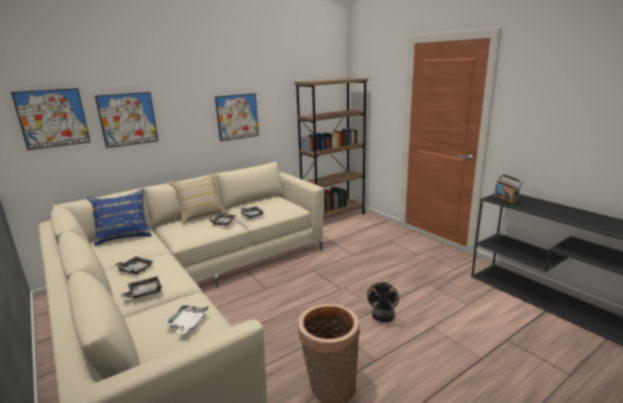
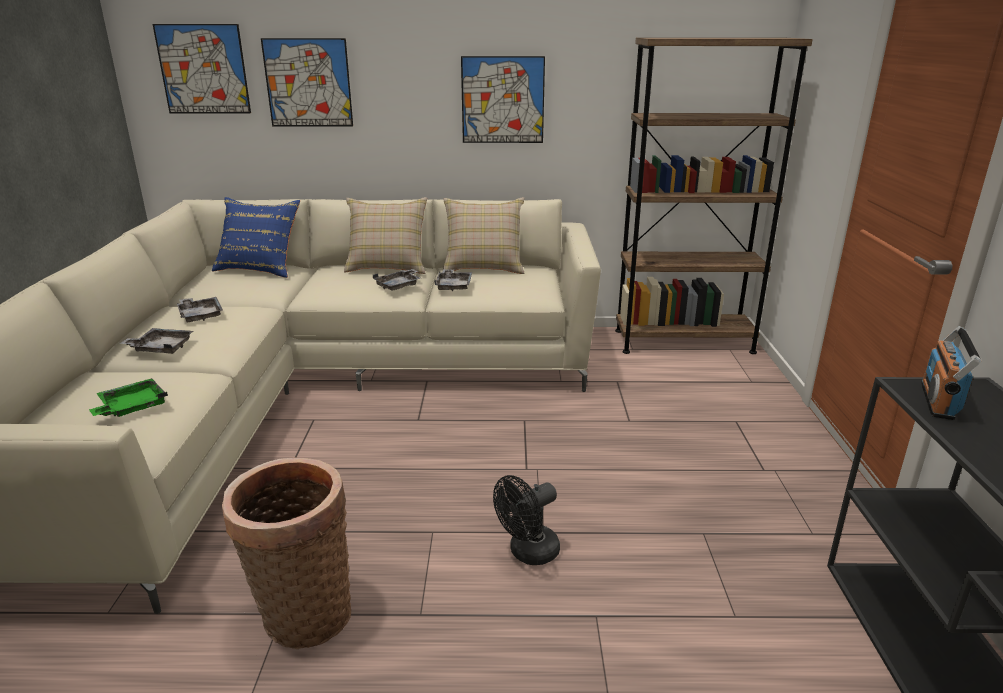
camera: 35 degrees right, 5 degrees up
(187, 324) = (131, 407): white tray -> green tray
(251, 203) = (484, 267): none -> beige pillow

